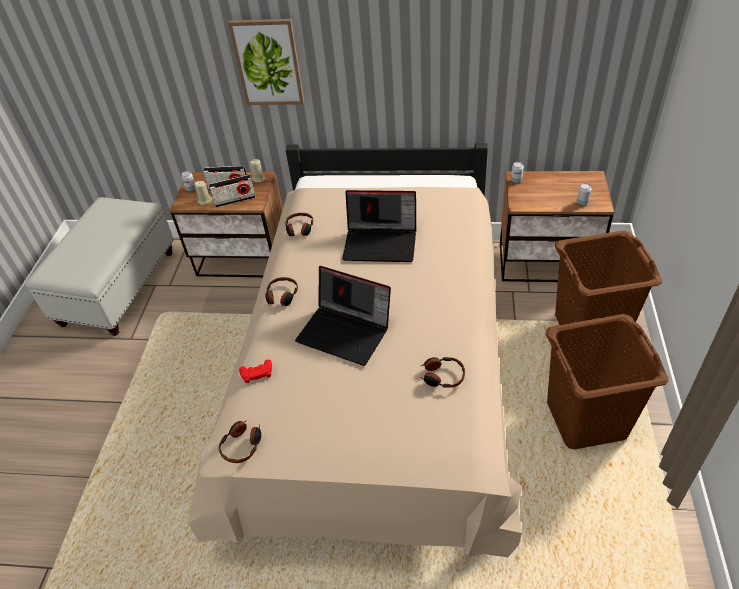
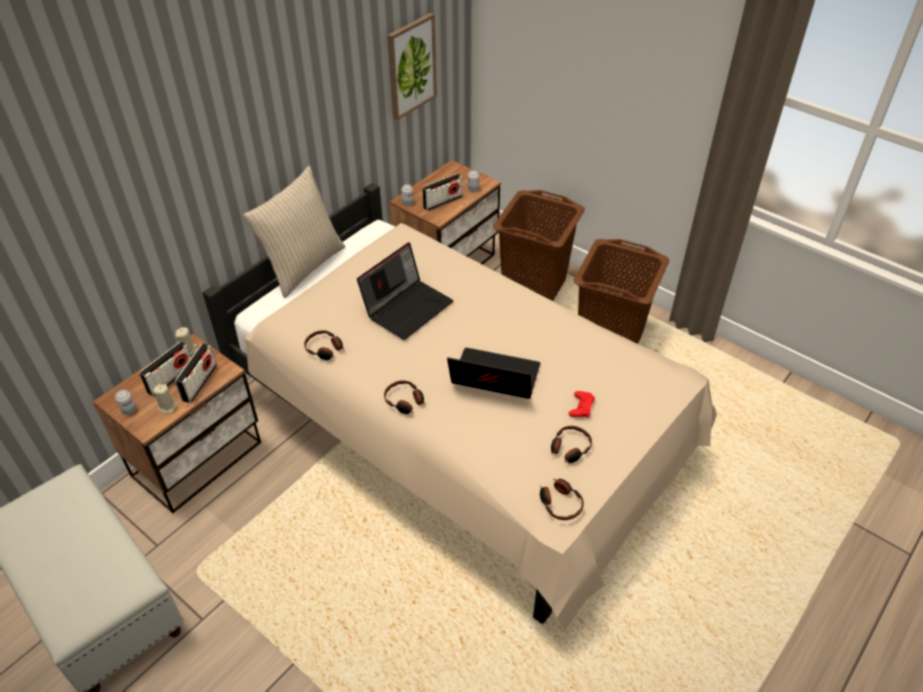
camera: 60 degrees left, 0 degrees up
(257, 373) = (485, 459): red game controller -> red game controller (581, 407)
(268, 62) = (166, 207): picture -> picture (411, 66)
(346, 332) = (493, 379): laptop -> laptop turned 135 degrees counterclockwise
(375, 172) = (303, 266): none -> beige pillow
(442, 376) = (590, 349): headphones -> headphones (569, 448)
(542, 196) = (442, 202): none -> radio

